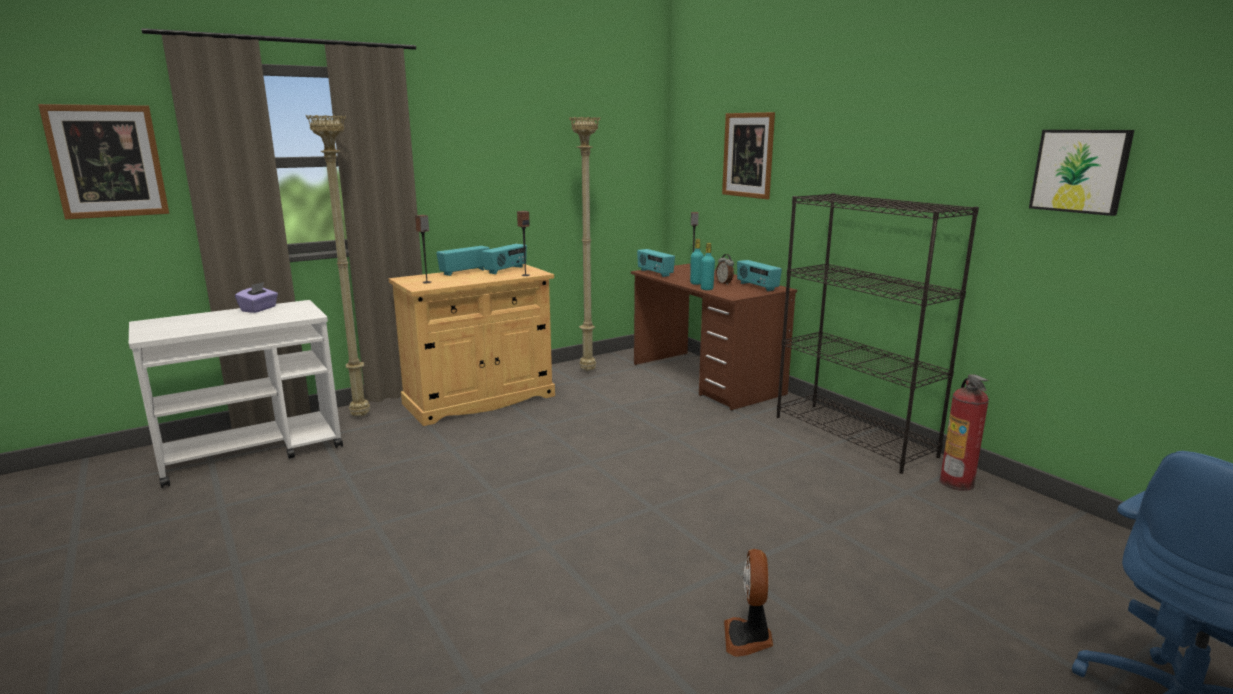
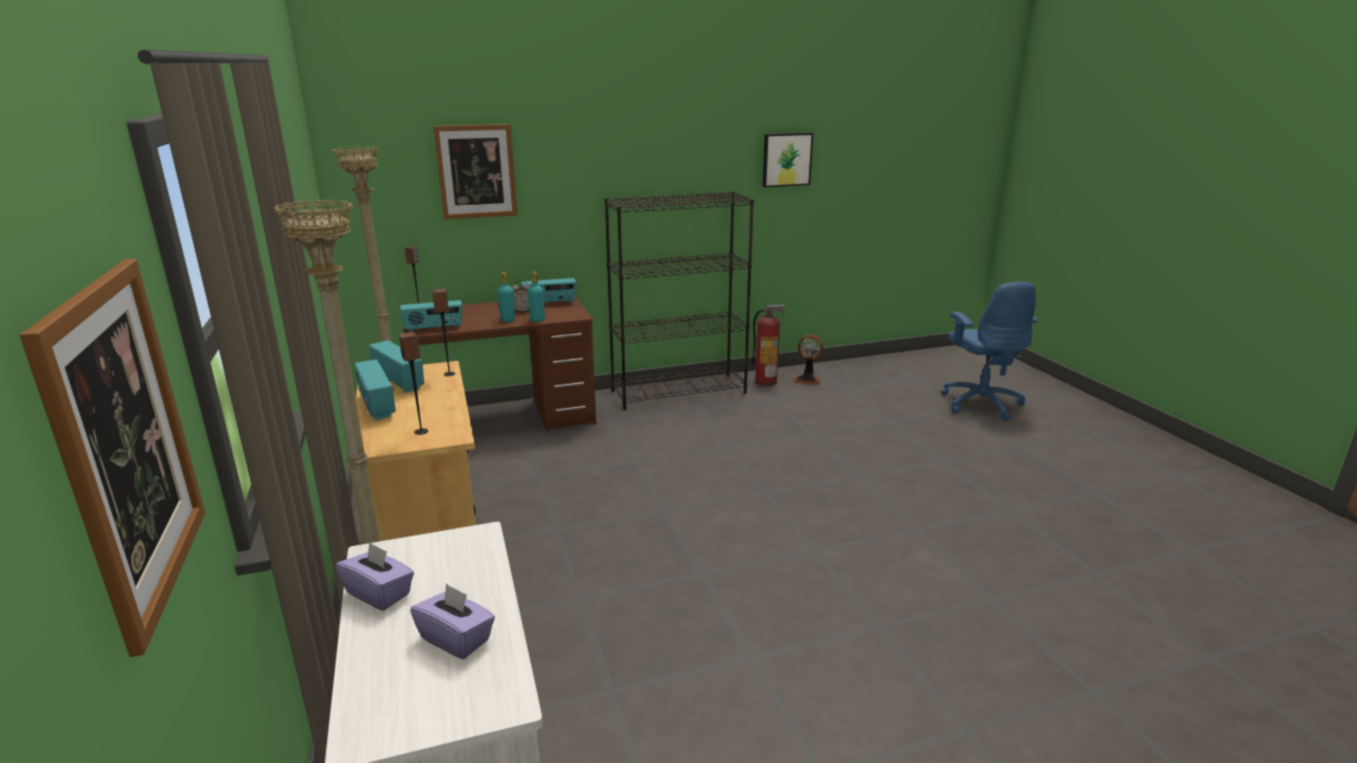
camera: 75 degrees left, 5 degrees up
(207, 324) = (456, 639): none -> purple tissue box
(748, 638) = (934, 487): fan -> fan (808, 379)

